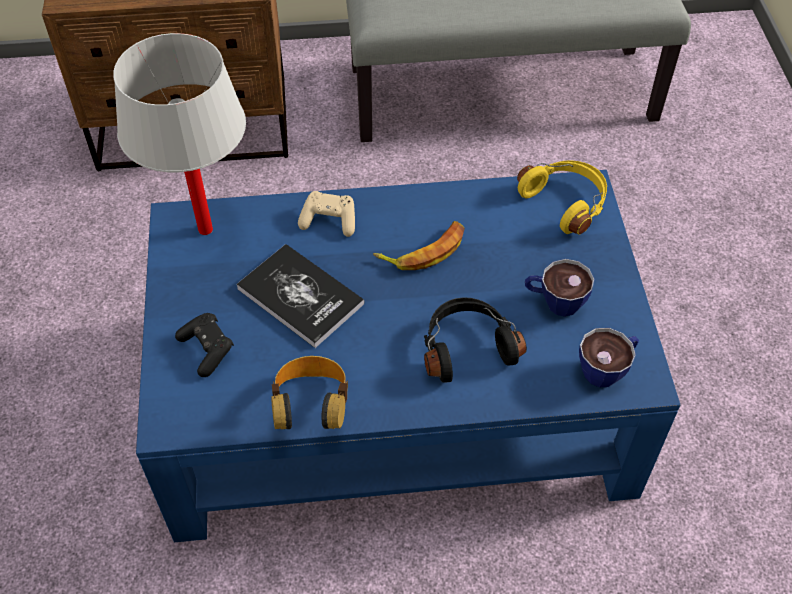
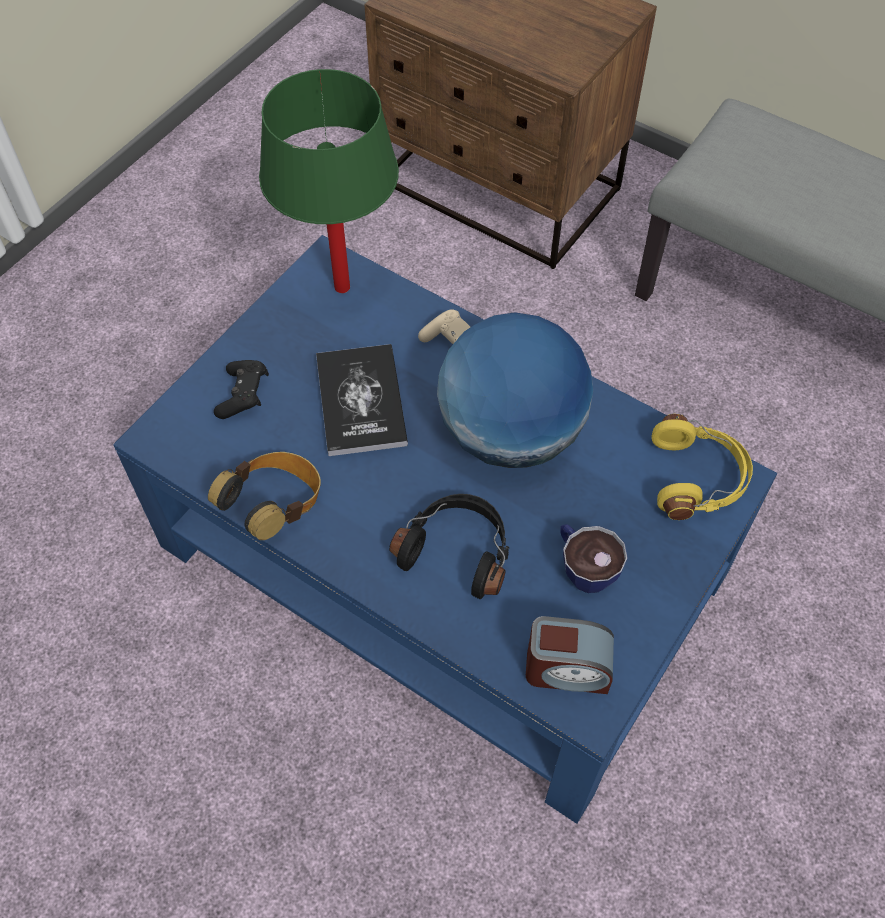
camera: 40 degrees right, 5 degrees up
(205, 229) = (342, 287): white table lamp -> green table lamp
(424, 250) = (510, 433): banana -> globe
(607, 369) = (567, 669): cup -> alarm clock

